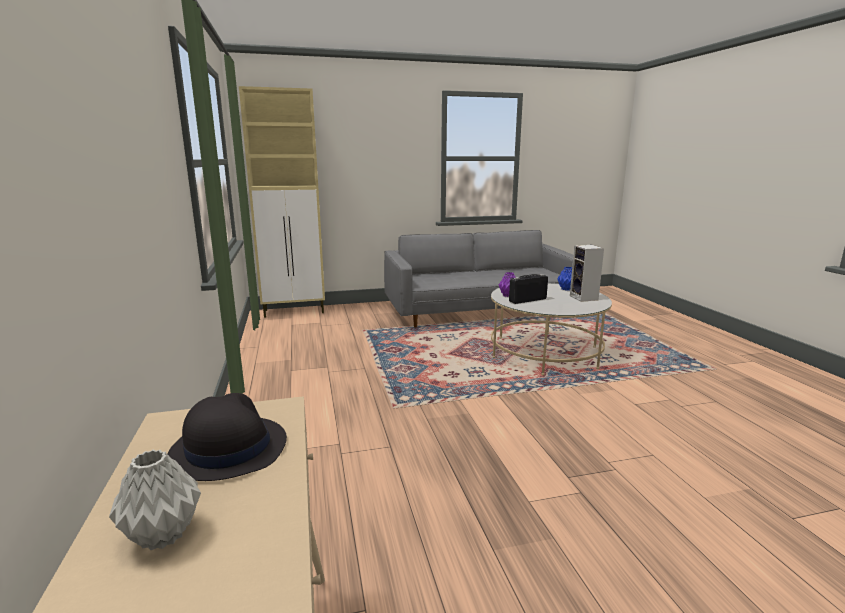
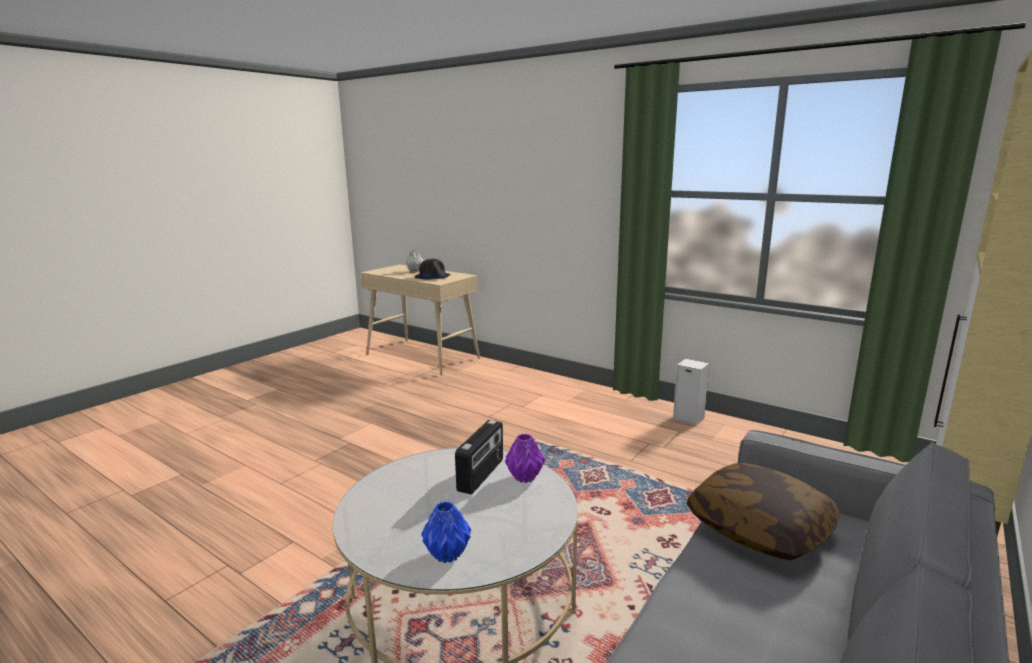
camera: 140 degrees right, 0 degrees up
(441, 281) = (758, 529): none -> pillow
(584, 298) = (390, 526): speaker -> speaker (687, 418)

